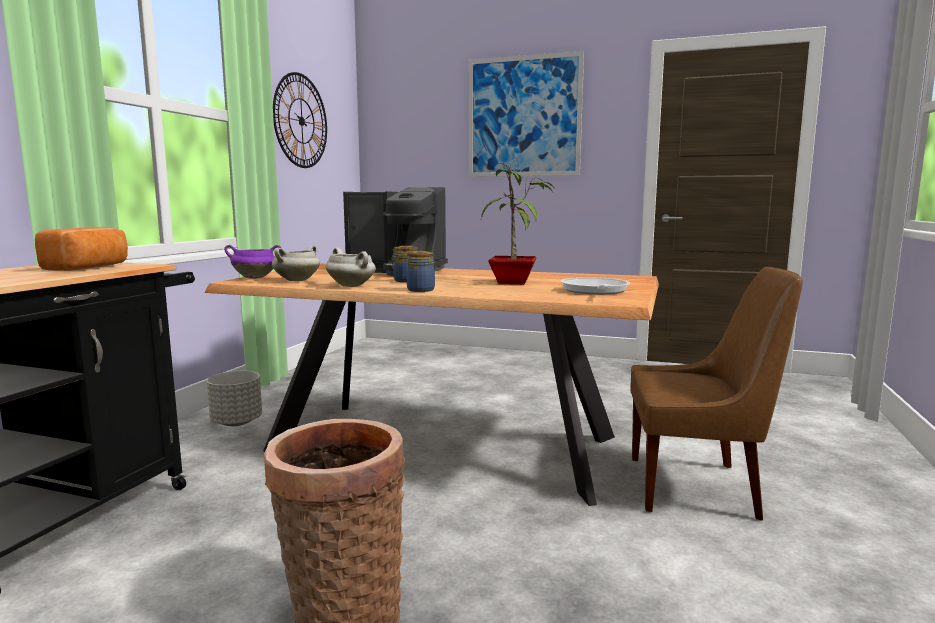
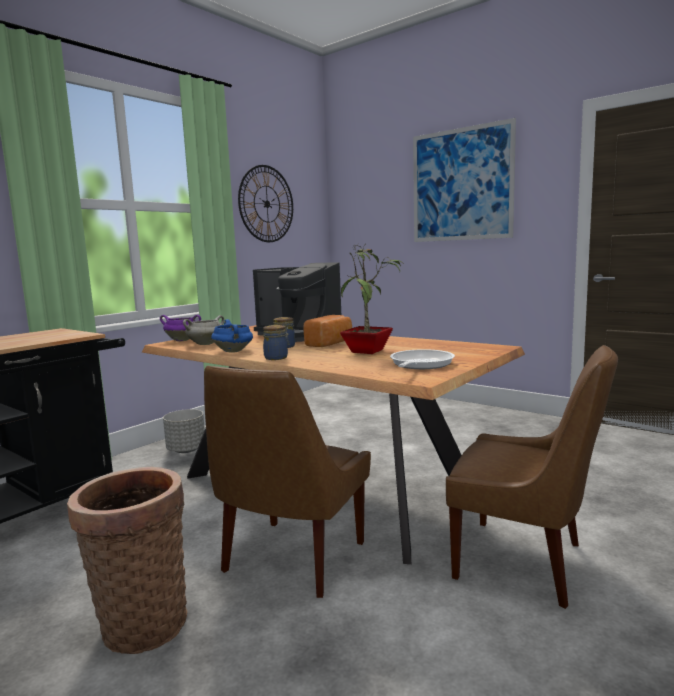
camera: 20 degrees right, 0 degrees up
(89, 267) = (46, 336): bread -> bread (331, 343)
(352, 286) = (234, 351): white cooking pot -> blue cooking pot
(468, 520) = (291, 560): none -> brown chair

